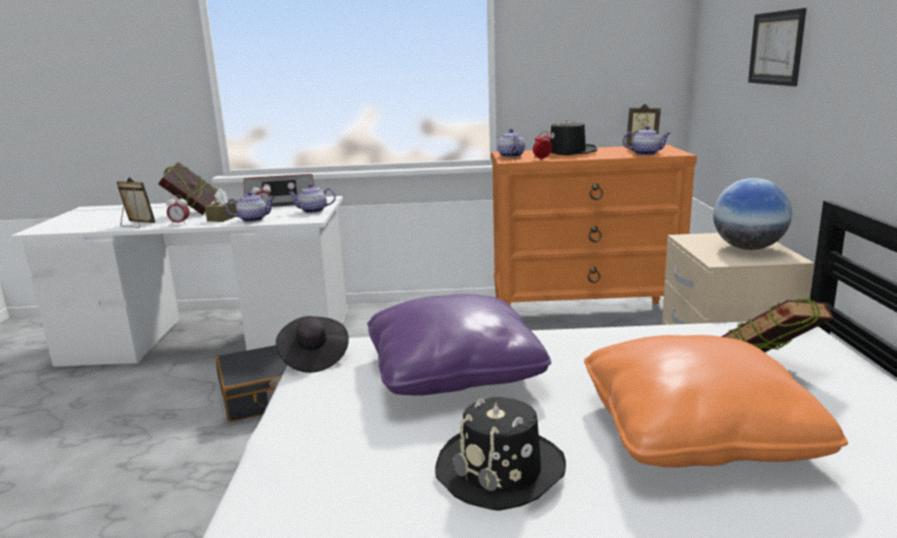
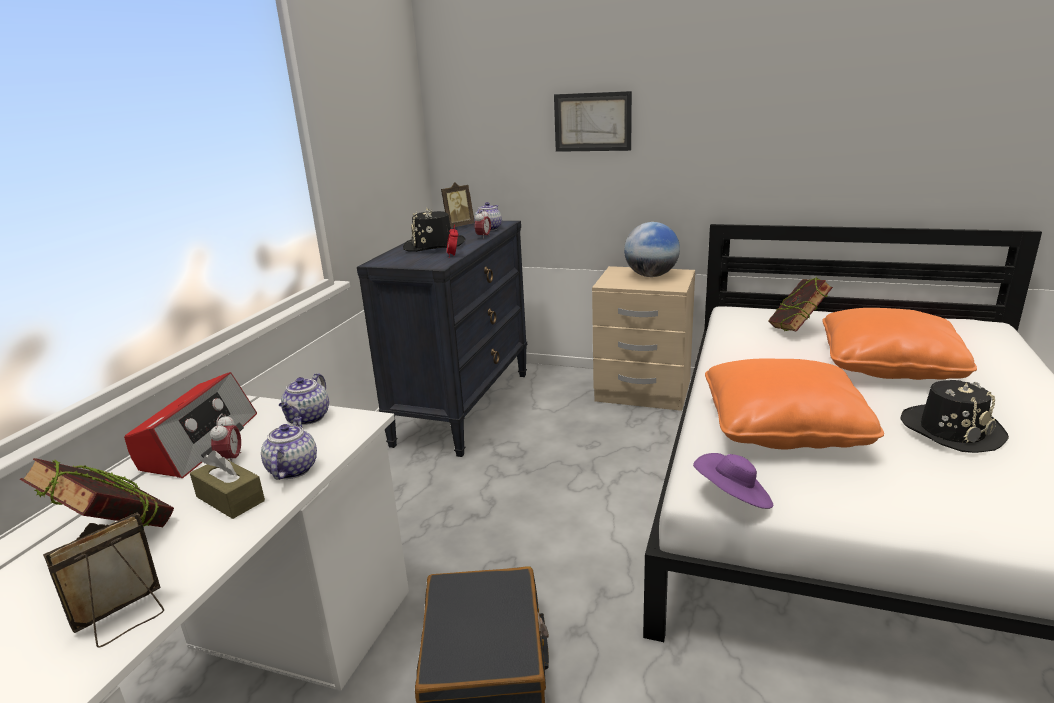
camera: 70 degrees left, 5 degrees up
(180, 224) = (207, 553): alarm clock -> alarm clock (483, 237)
(313, 358) = (733, 498): black hat -> purple hat
(453, 371) = (783, 428): purple pillow -> orange pillow
(510, 156) = (408, 263): teapot -> none
(584, 317) = (463, 407): orange dresser -> black dresser

